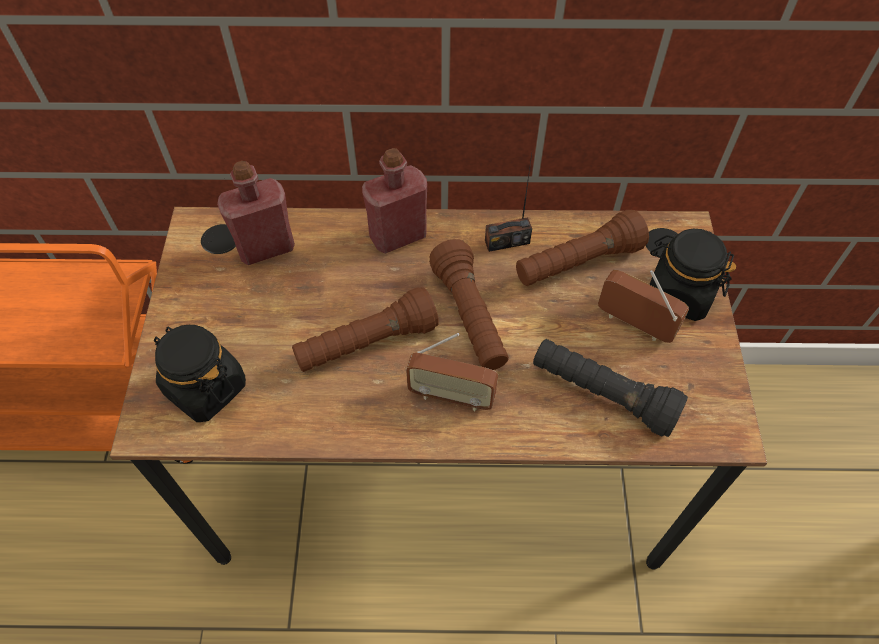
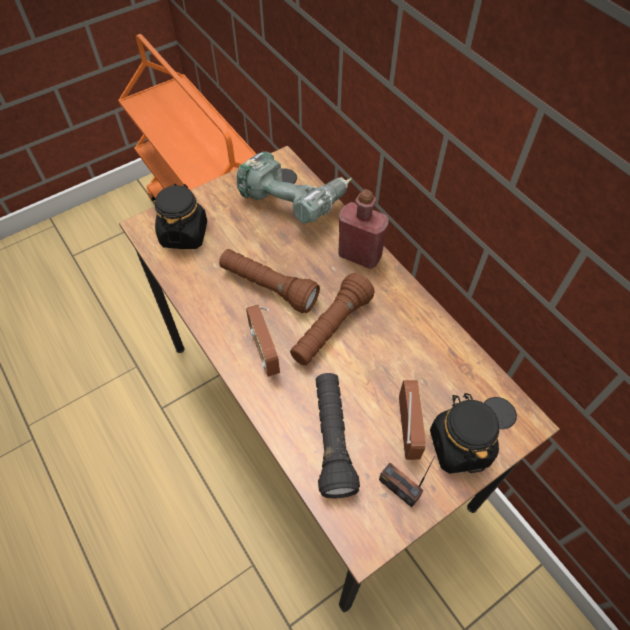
camera: 55 degrees right, 0 degrees up
(266, 247) = (294, 200): red bottle -> power drill
(507, 241) = (408, 315): radio -> radio (399, 488)
(577, 263) = (427, 366): brown flashlight -> none

